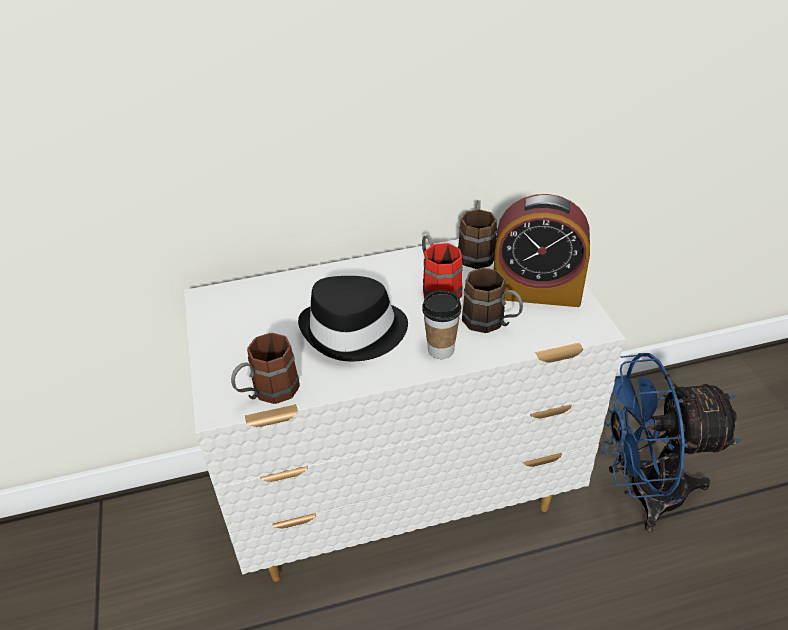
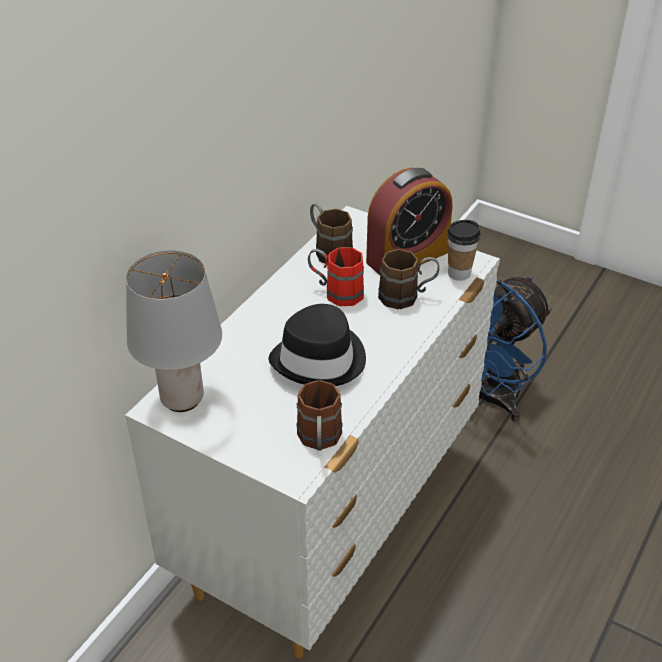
camera: 45 degrees left, 0 degrees up
(229, 301) = (183, 398): none -> grey table lamp
(441, 350) = (398, 334): cup -> cup (459, 273)

